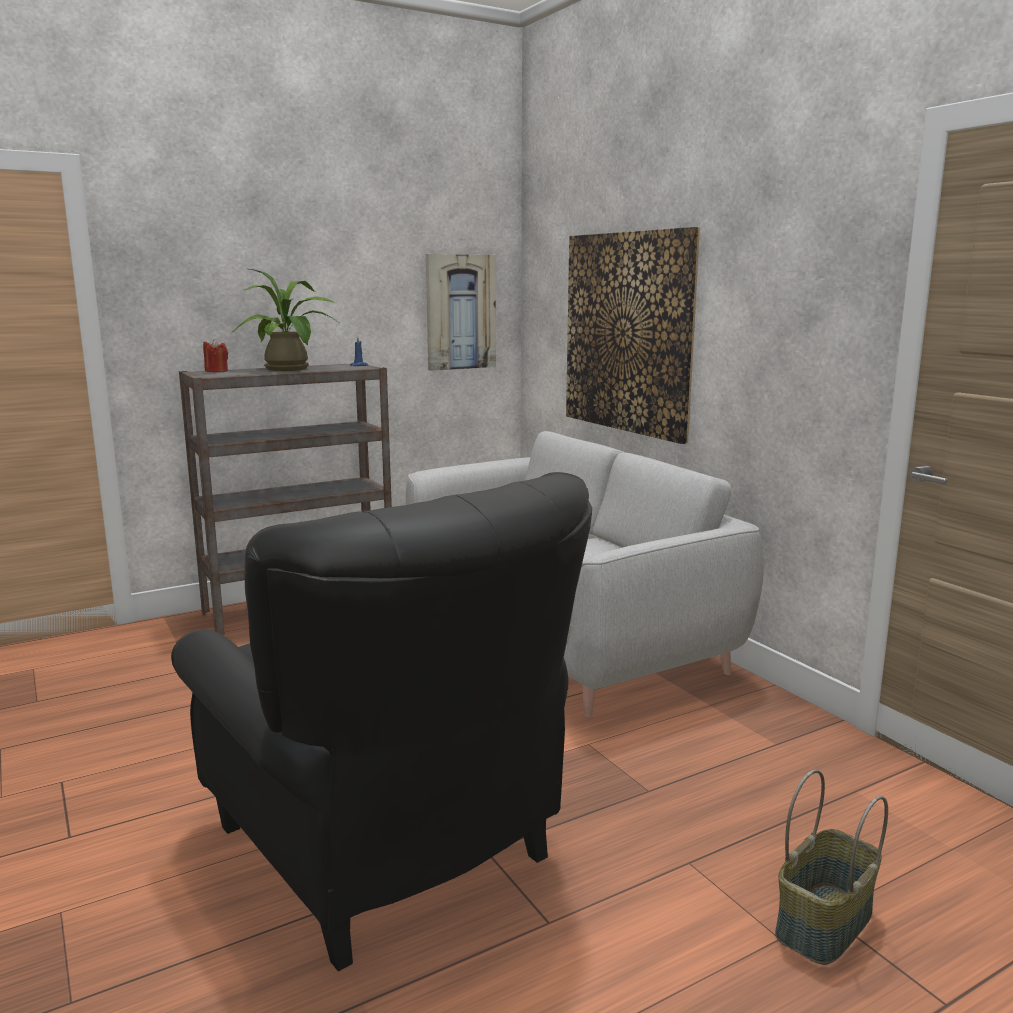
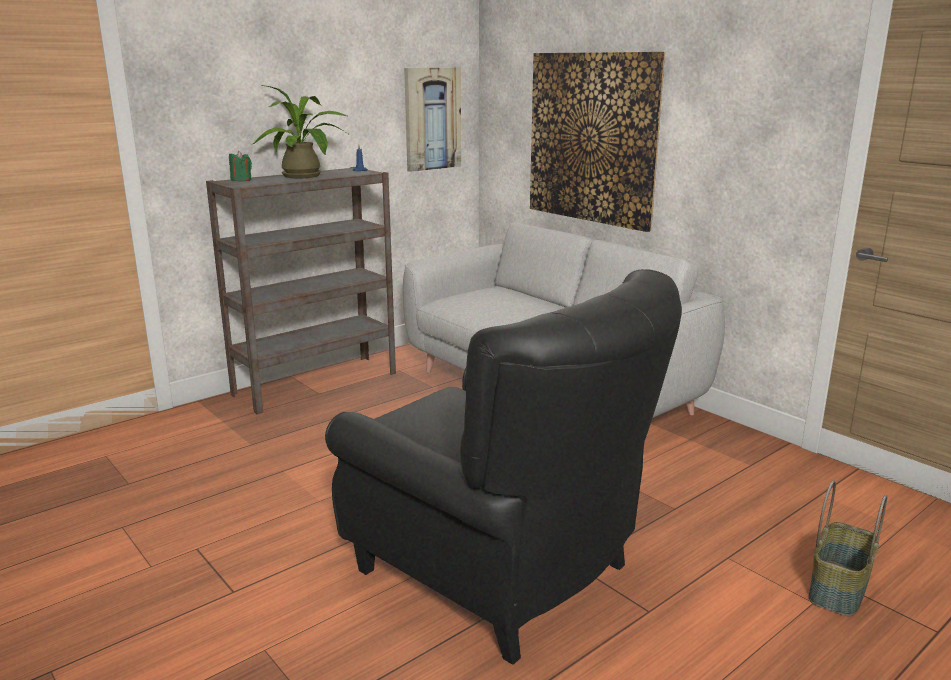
camera: 10 degrees left, 5 degrees up
(216, 371) = (241, 180): red candle -> green candle

